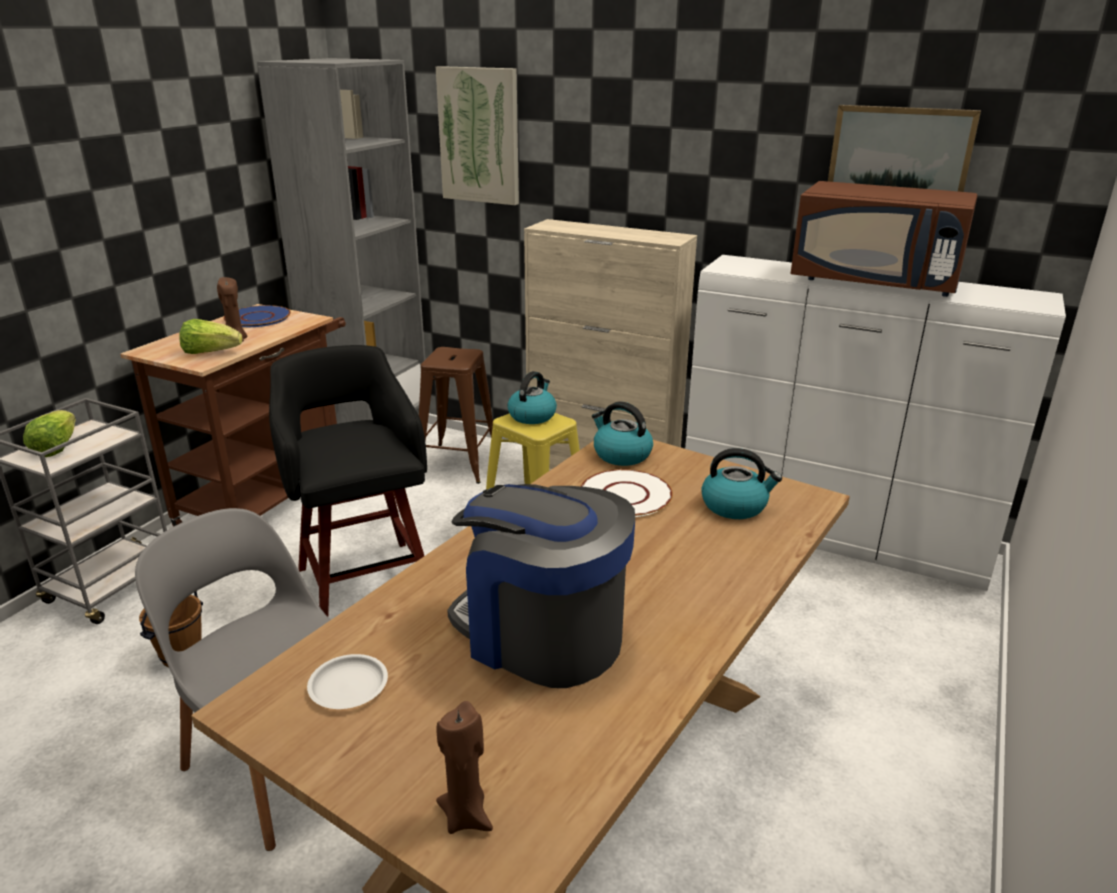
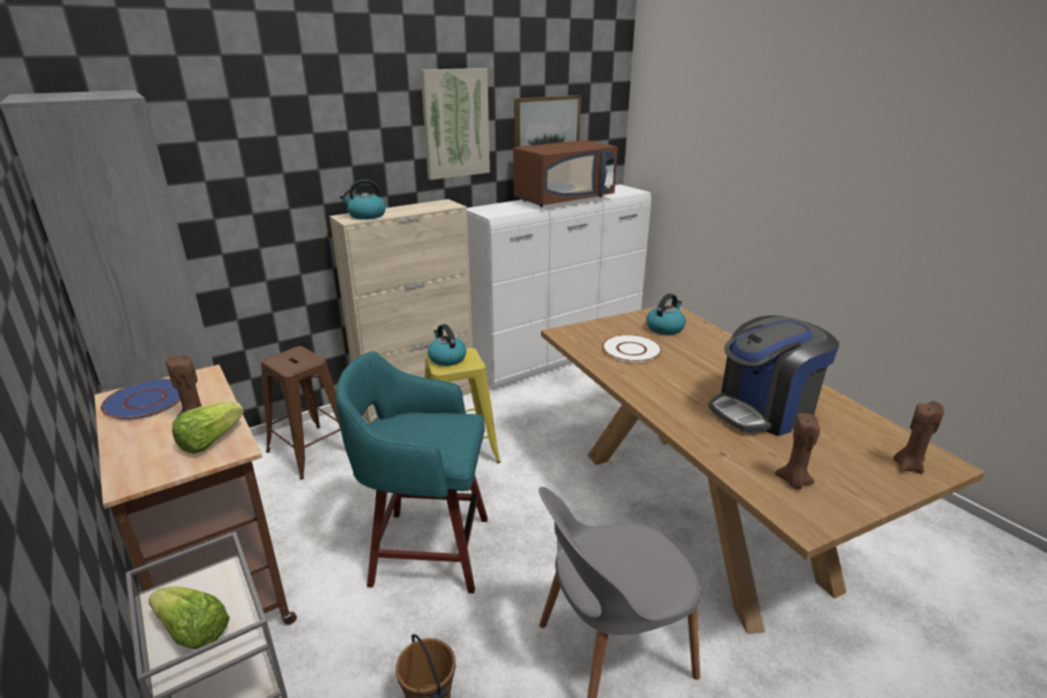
camera: 60 degrees left, 0 degrees up
(349, 686) = (794, 482): white plate -> brown candle
(365, 581) = (426, 550): black stool -> turquoise stool
(479, 136) = (240, 156): picture -> picture (455, 124)
(621, 454) = (580, 337): kettle -> kettle (366, 216)

